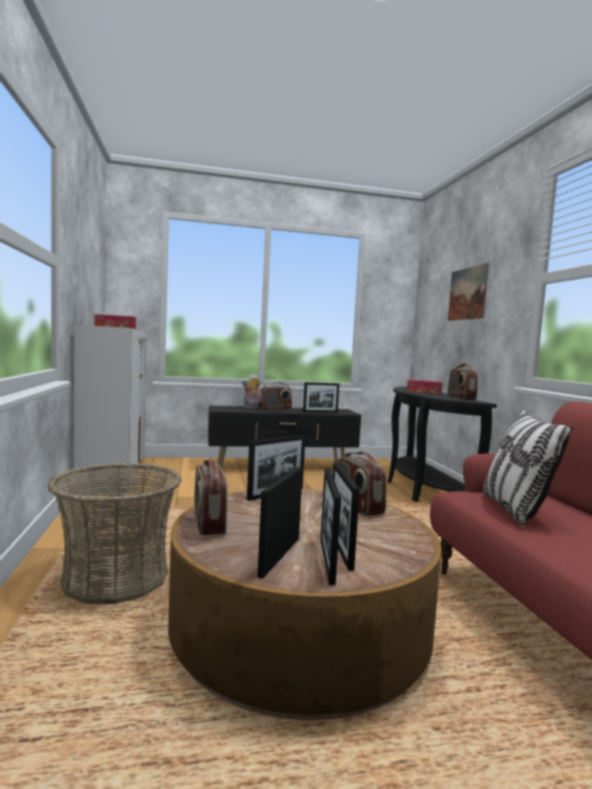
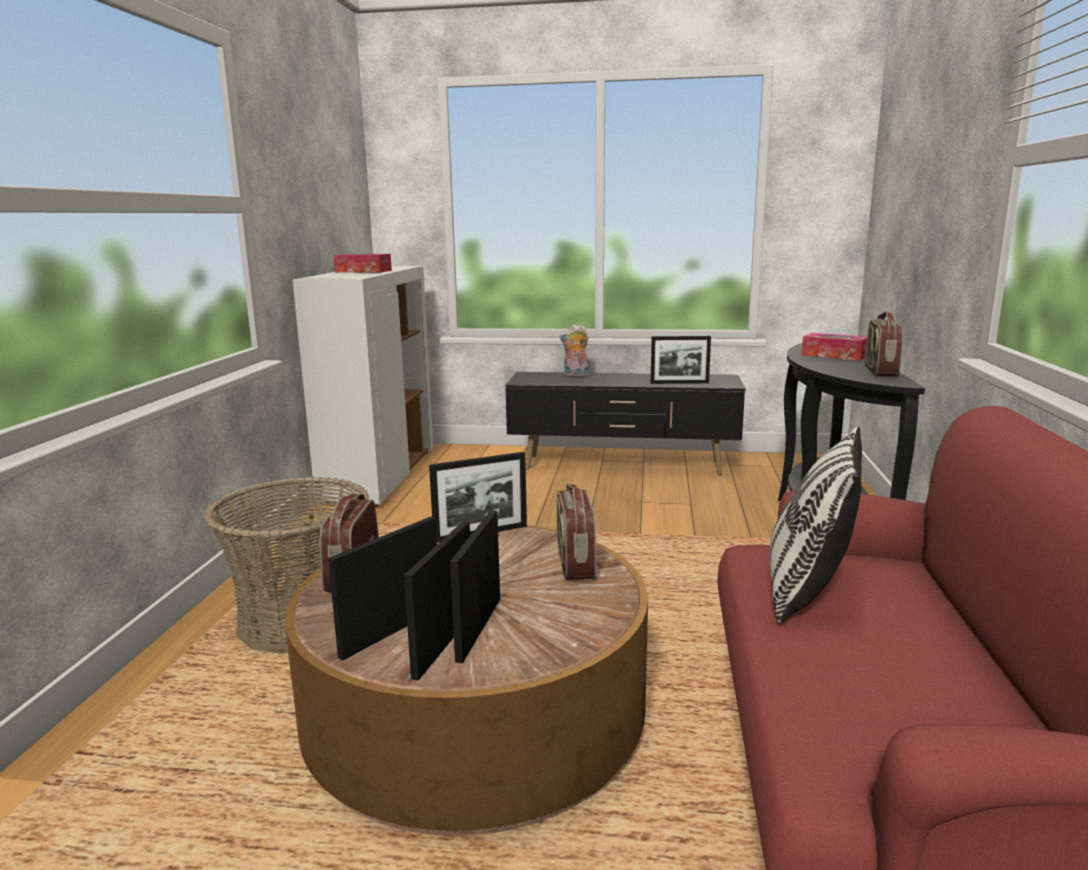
camera: 20 degrees right, 10 degrees up
(275, 410) = (609, 379): radio -> none
(467, 293) = (928, 173): picture -> none

